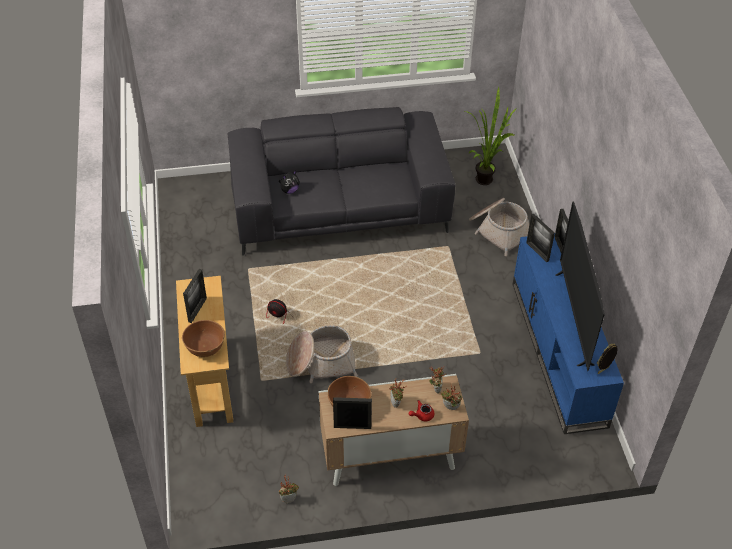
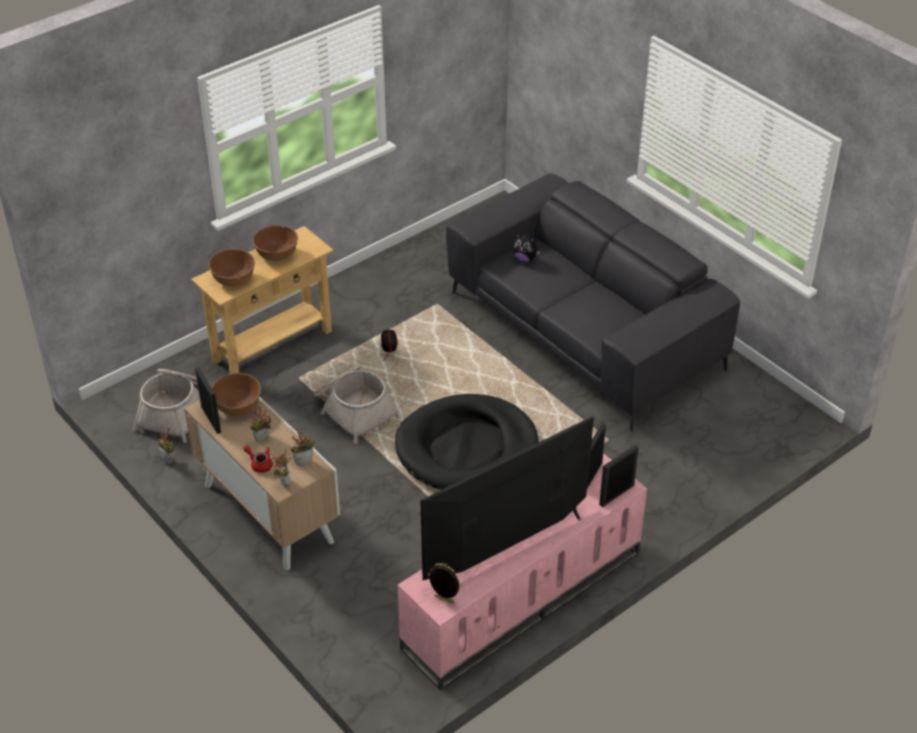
camera: 60 degrees right, 5 degrees down
(197, 310) = (276, 254): picture frame -> brown bowl
(405, 318) = (467, 448): none -> black dog bed
(486, 178) = (757, 429): potted plant -> none
(498, 231) = (675, 474): basket -> basket (176, 410)
(559, 352) = (522, 601): blue tv stand -> pink tv stand

